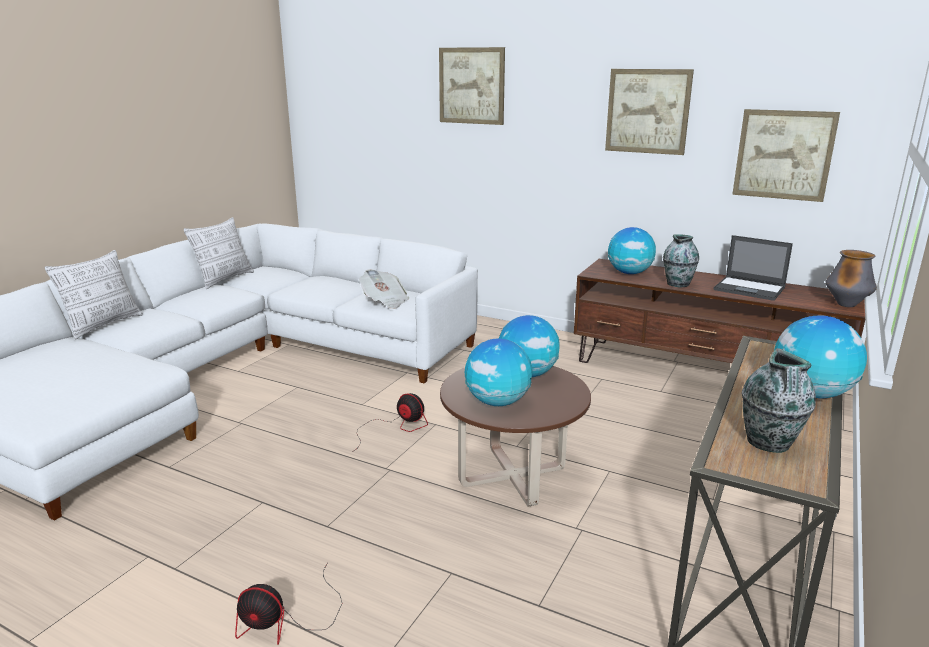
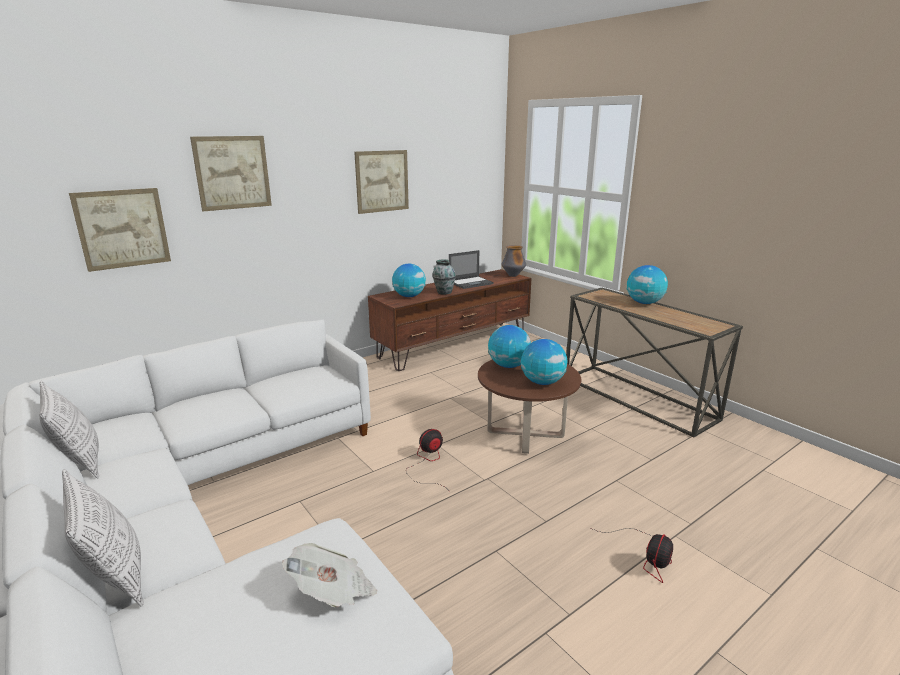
camera: 65 degrees left, 0 degrees up
(385, 301) = (304, 385): newspaper -> newspaper (333, 592)
(769, 443) = (689, 321): vase -> none
(783, 155) = (457, 200): picture -> picture (122, 229)

